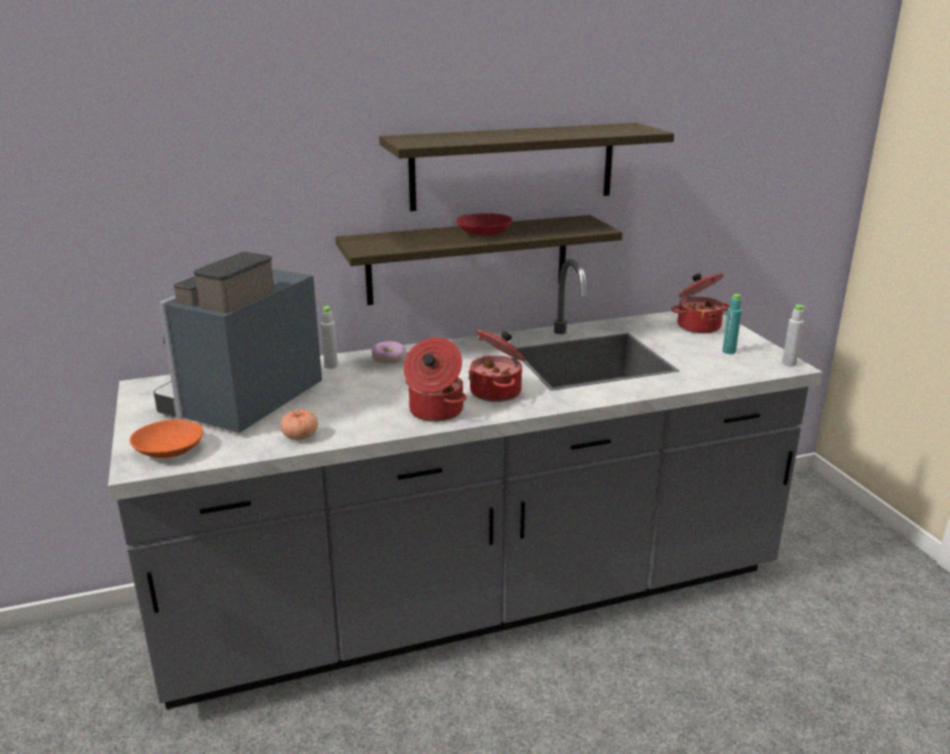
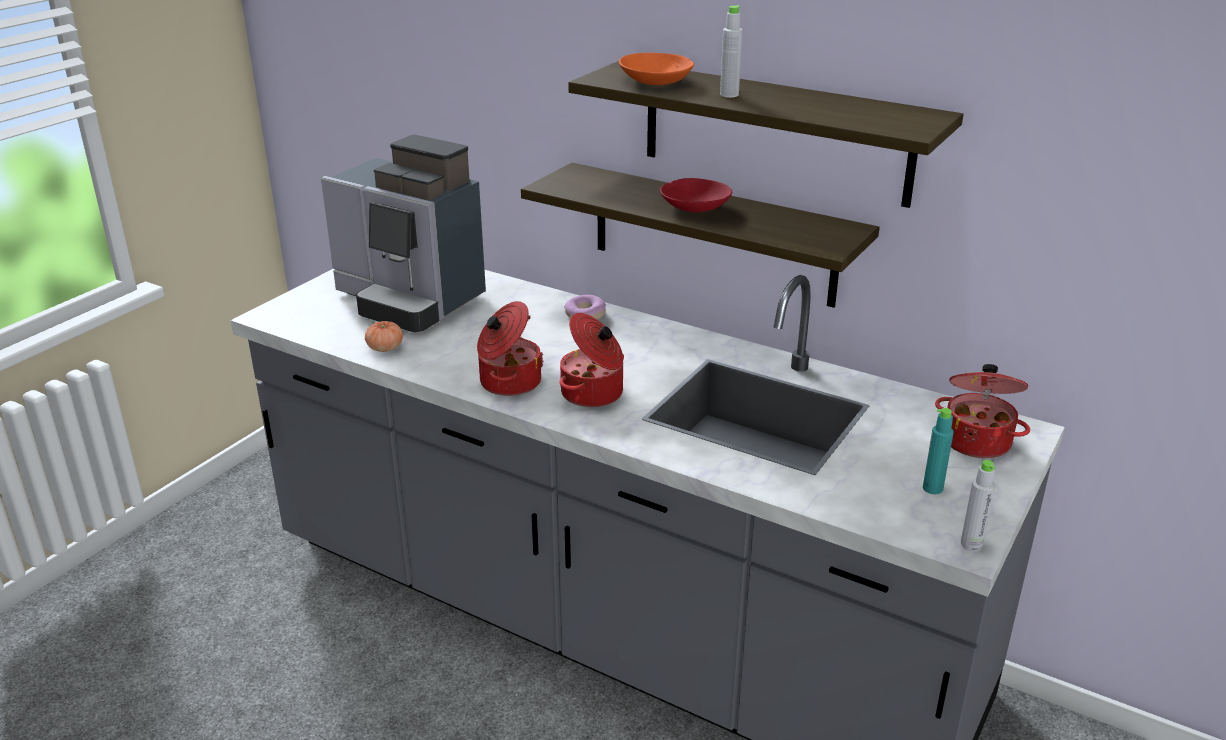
camera: 50 degrees right, 5 degrees up
(170, 450) = (302, 314): orange bowl -> orange bowl (657, 81)
(242, 403) = (410, 300): coffee machine -> coffee machine turned 135 degrees counterclockwise
(331, 366) = (529, 299): grey bottle -> grey bottle (729, 95)

